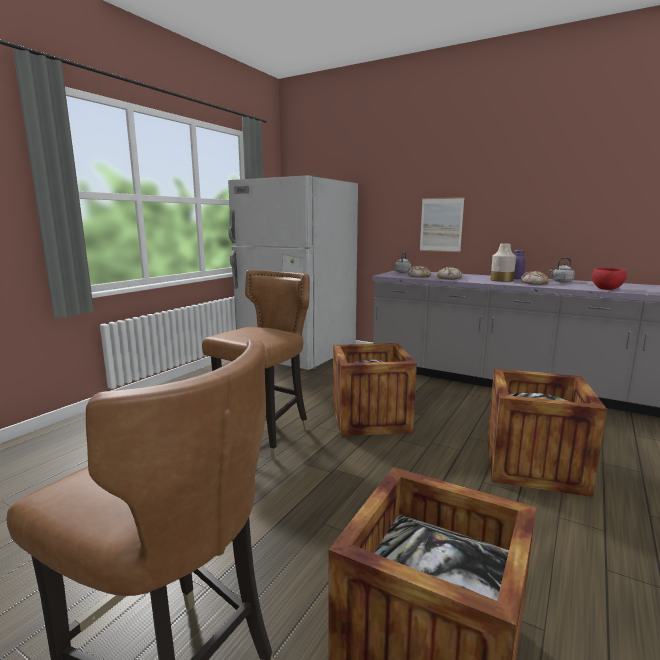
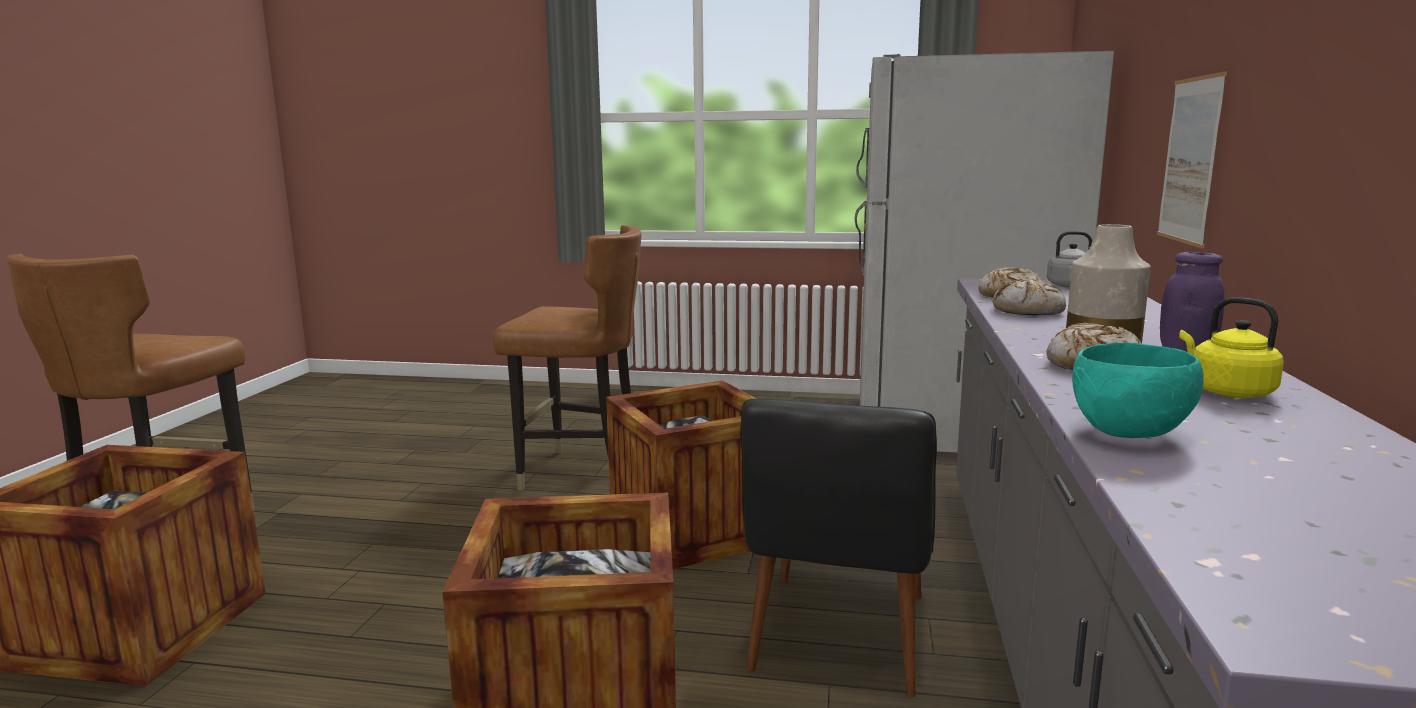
camera: 70 degrees right, 0 degrees up
(474, 408) = (839, 631): none -> black chair
(561, 282) = (1227, 391): grey kettle -> yellow kettle
(606, 289) = (1130, 433): red bowl -> turquoise bowl

